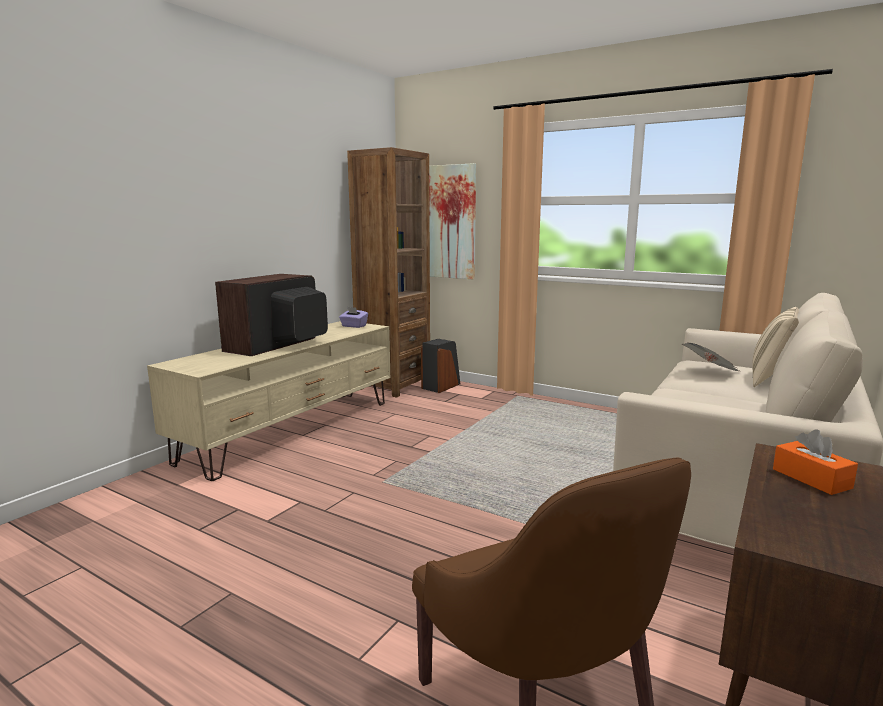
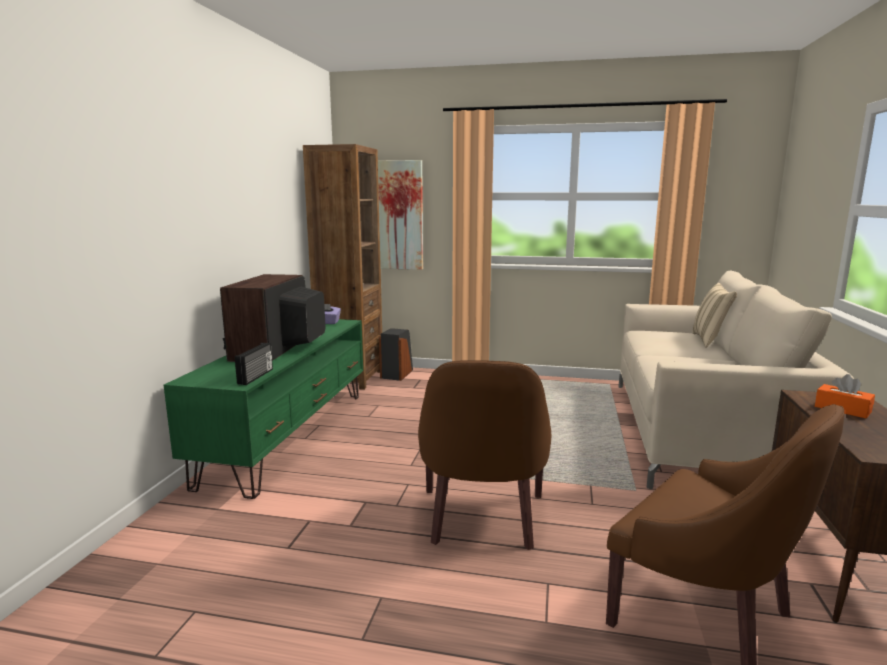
camera: 20 degrees left, 0 degrees up
(224, 366) = (256, 376): none -> radio
(293, 430) = (289, 434): beige tv stand -> green tv stand
(393, 539) = (482, 518): none -> brown armchair
(710, 371) = (665, 338): newspaper -> none

